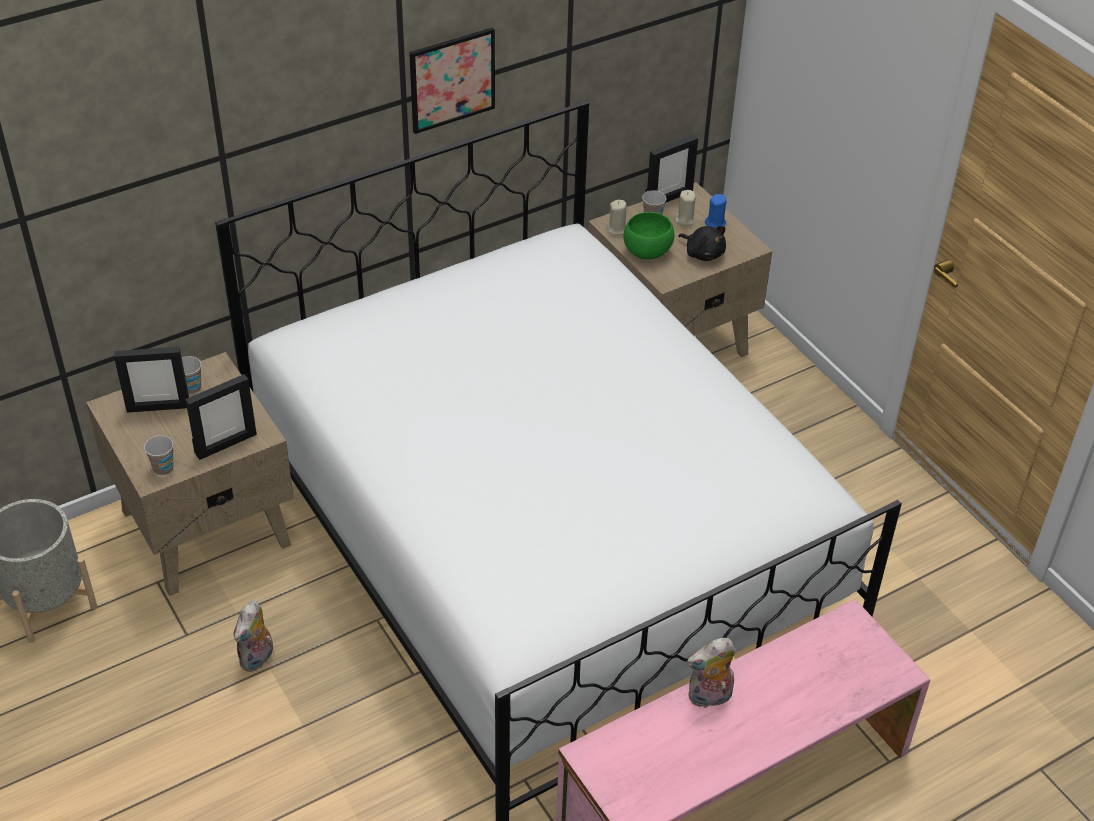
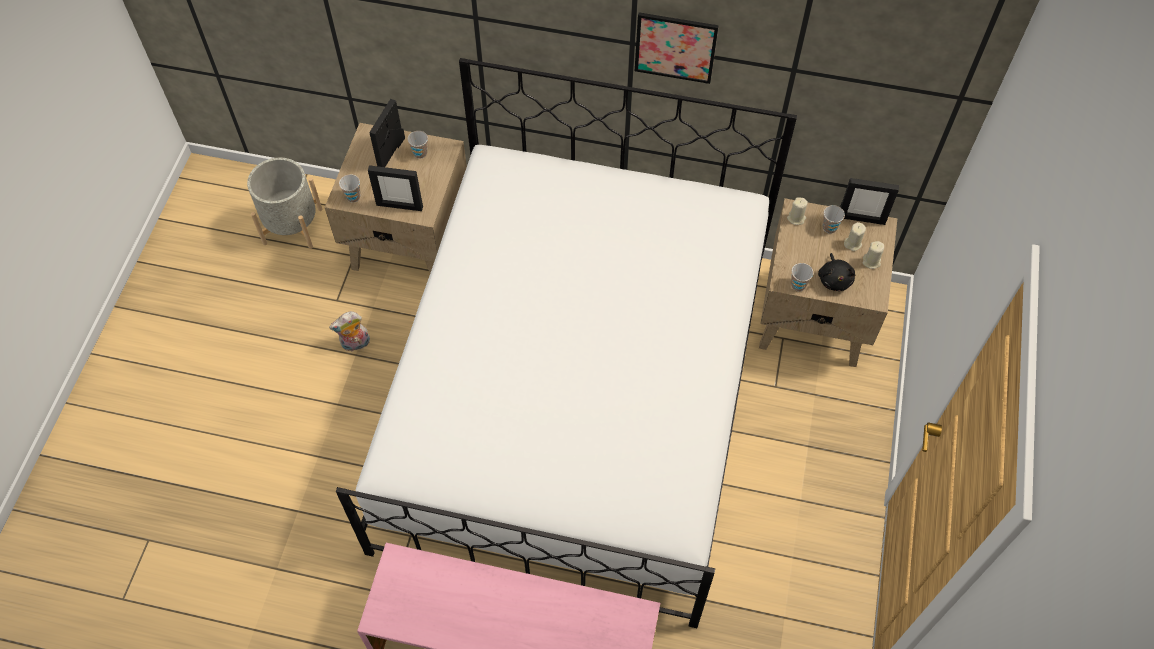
camera: 45 degrees right, 15 degrees up
(158, 406) = (391, 153): picture frame -> picture frame turned 75 degrees clockwise
(646, 252) = (795, 251): green bowl -> none
(680, 275) = (798, 285): none -> cup
(709, 698) = (498, 587): plush toy -> none
(715, 223) = (871, 262): blue candle -> beige candle

